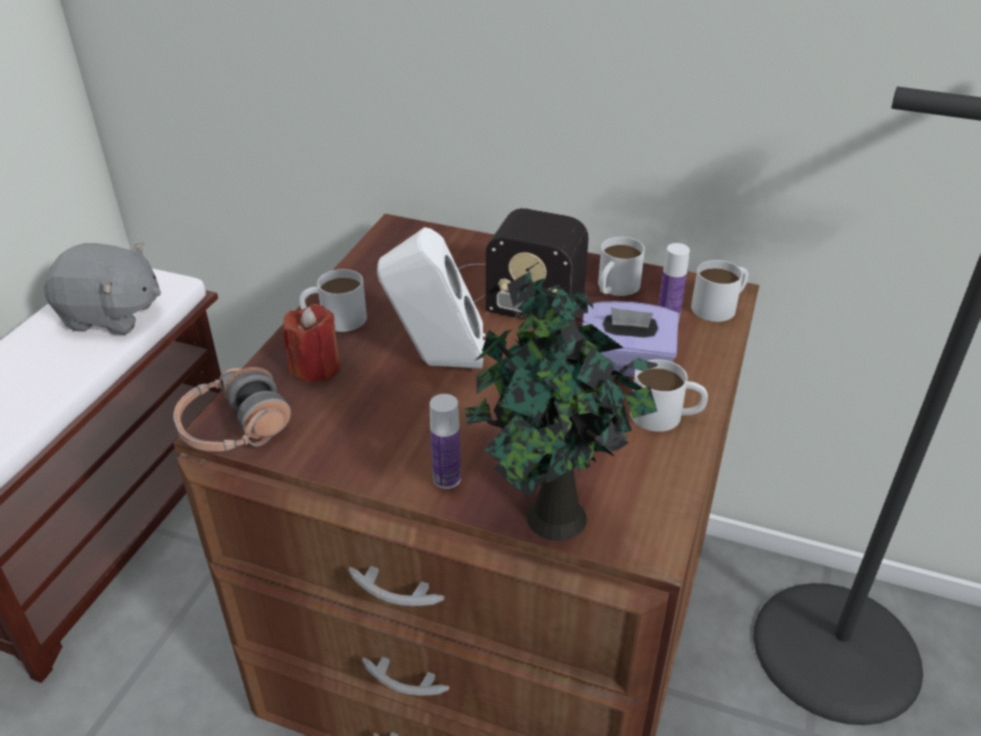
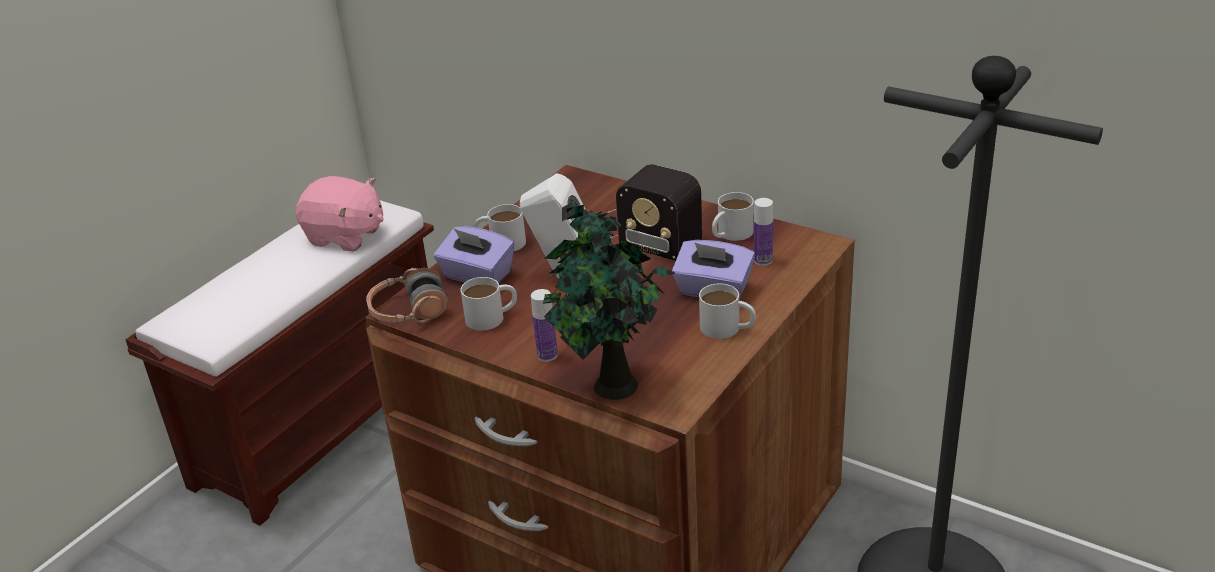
camera: 15 degrees right, 5 degrees down
(112, 316) = (345, 236): grey plush toy -> pink plush toy
(316, 367) = (477, 276): red candle -> purple tissue box
(720, 305) = (812, 253): white mug -> white mug (492, 317)

